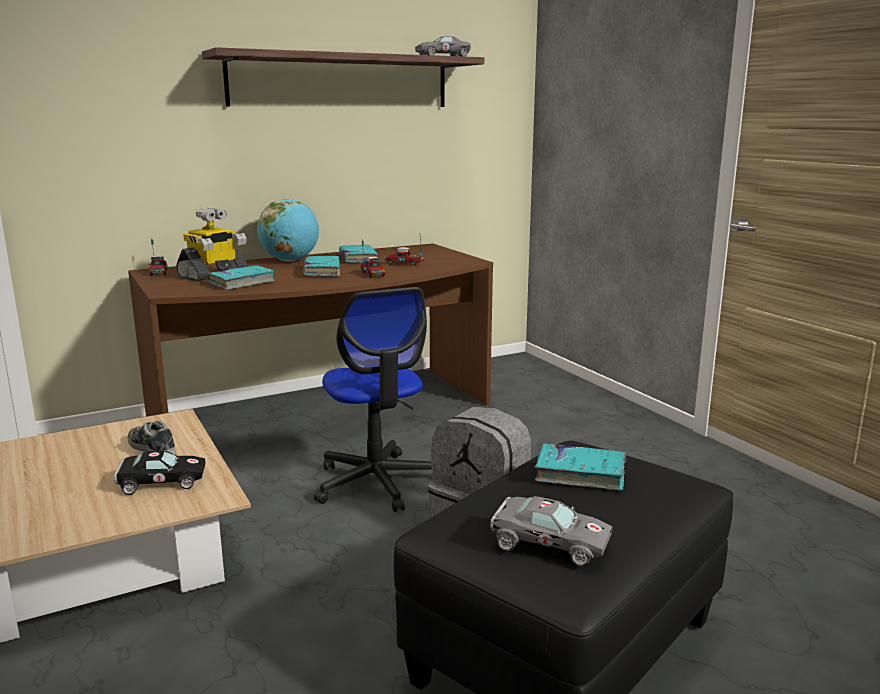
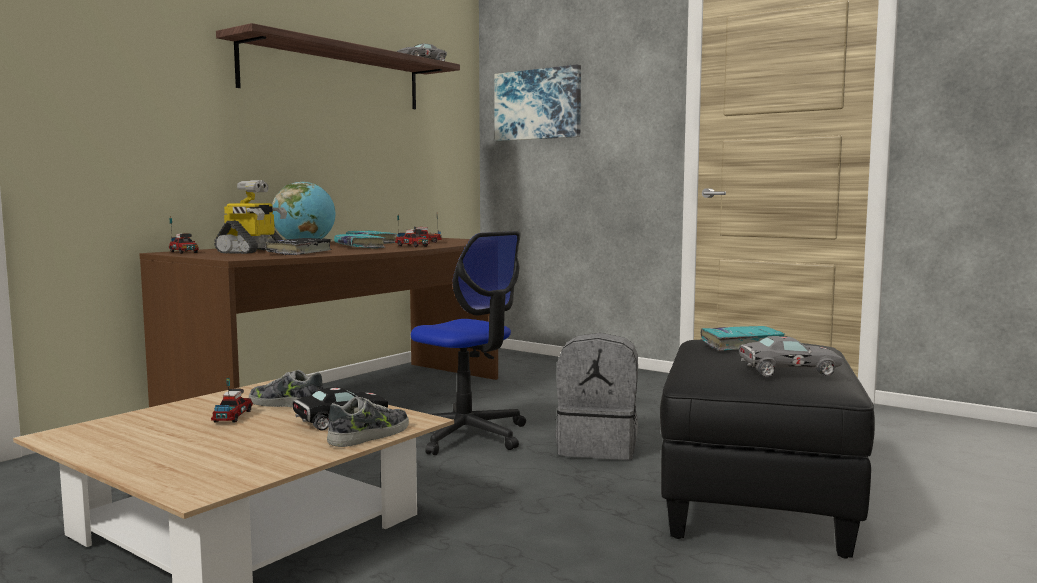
camera: 25 degrees left, 10 degrees down
(93, 458) = (233, 417): none -> toy truck
(154, 512) = (370, 435): none -> shoe
(242, 283) = (299, 253): turquoise book -> black book
(583, 97) = (538, 104): none -> picture

